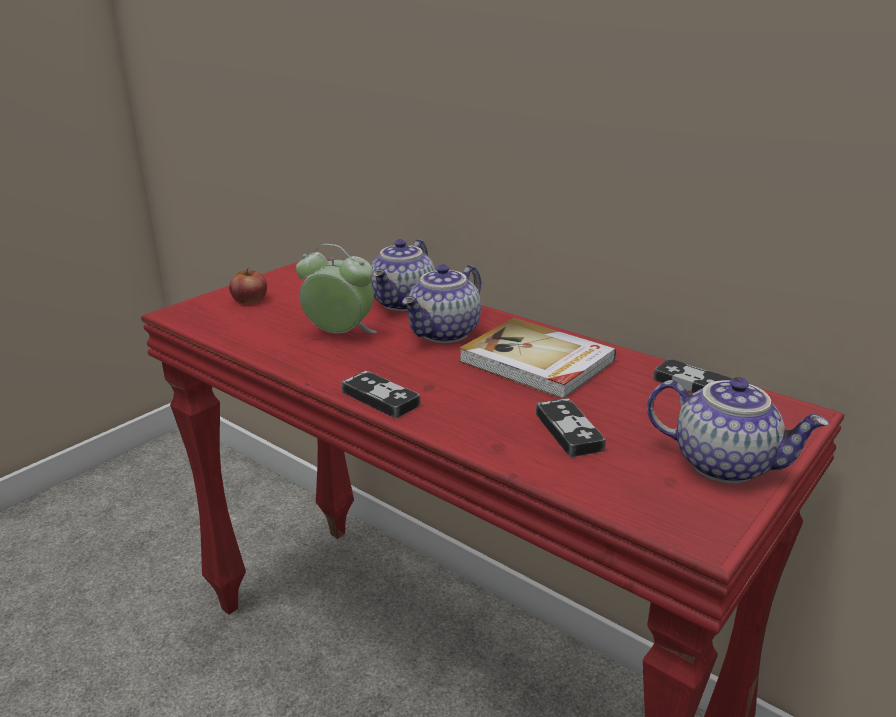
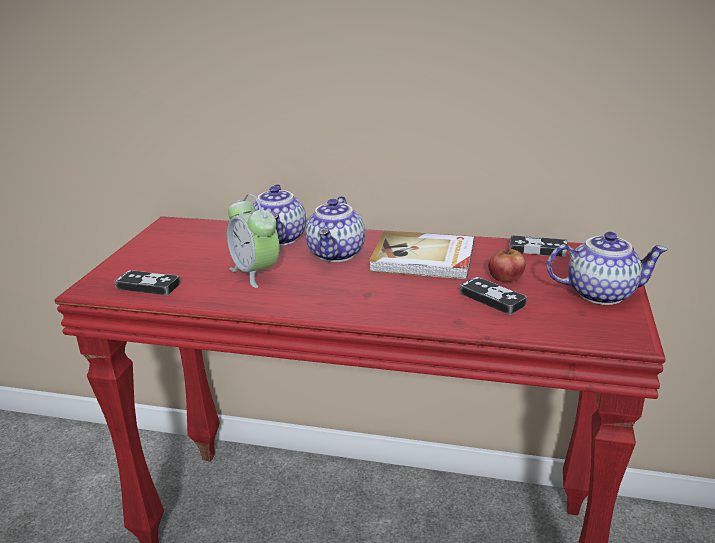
camera: 25 degrees left, 0 degrees up
(250, 299) = (145, 263): apple -> apple (505, 277)
(339, 334) = (256, 273): alarm clock -> alarm clock turned 120 degrees counterclockwise
(380, 398) = (341, 311): game controller -> game controller (148, 286)

